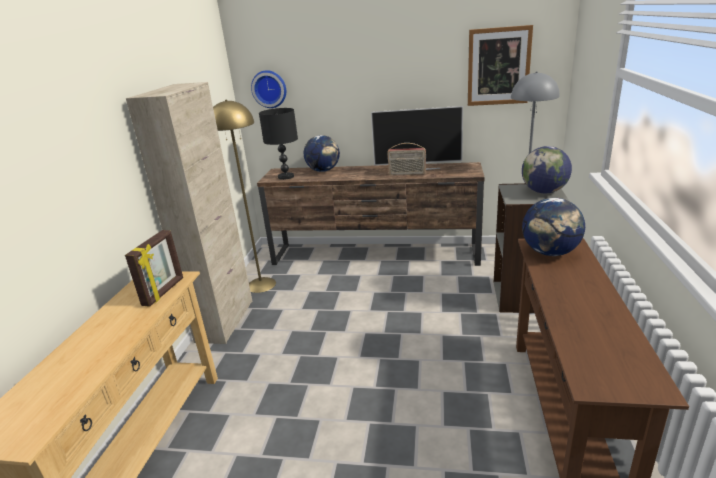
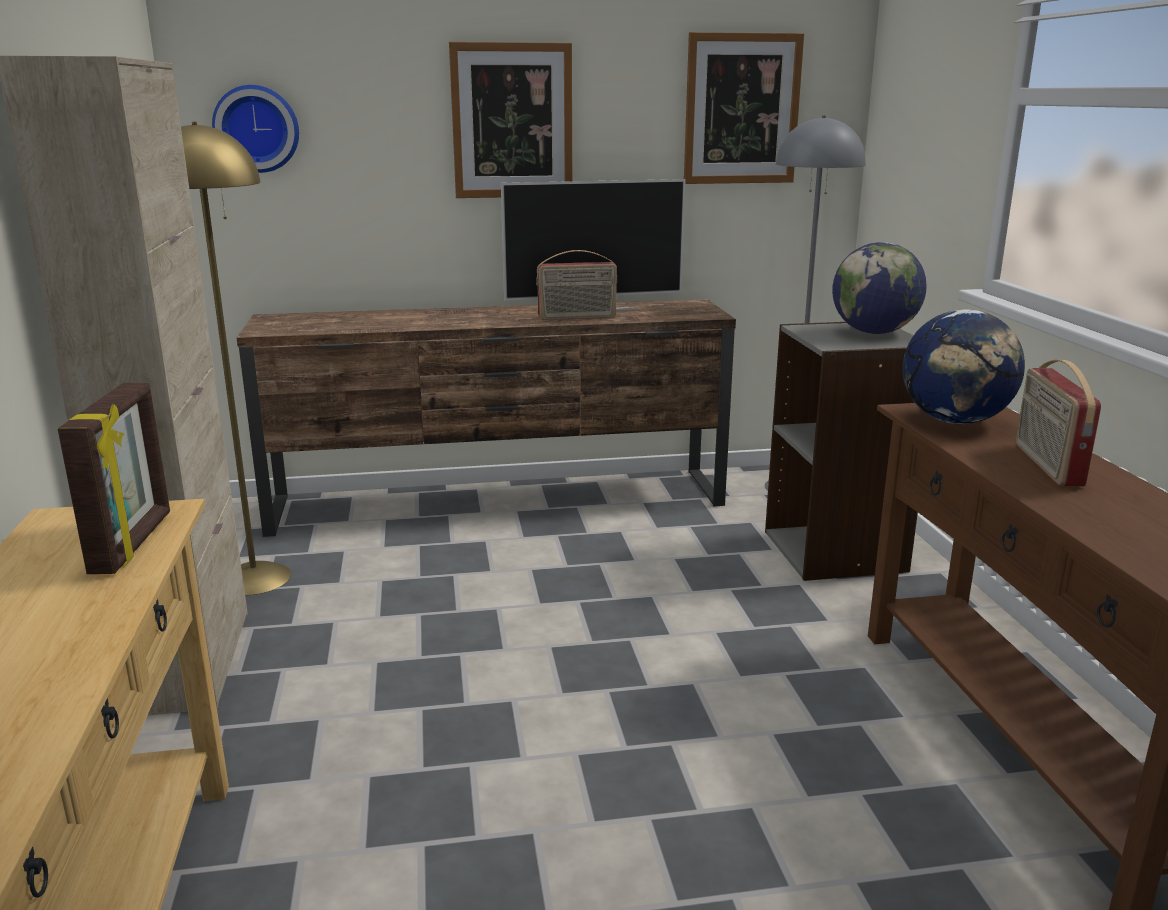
camera: 20 degrees left, 5 degrees down
(286, 176) = (303, 326): black table lamp -> none
(323, 170) = (385, 315): globe -> none
(381, 79) = (512, 121): none -> picture
(576, 286) = (1046, 465): none -> radio

